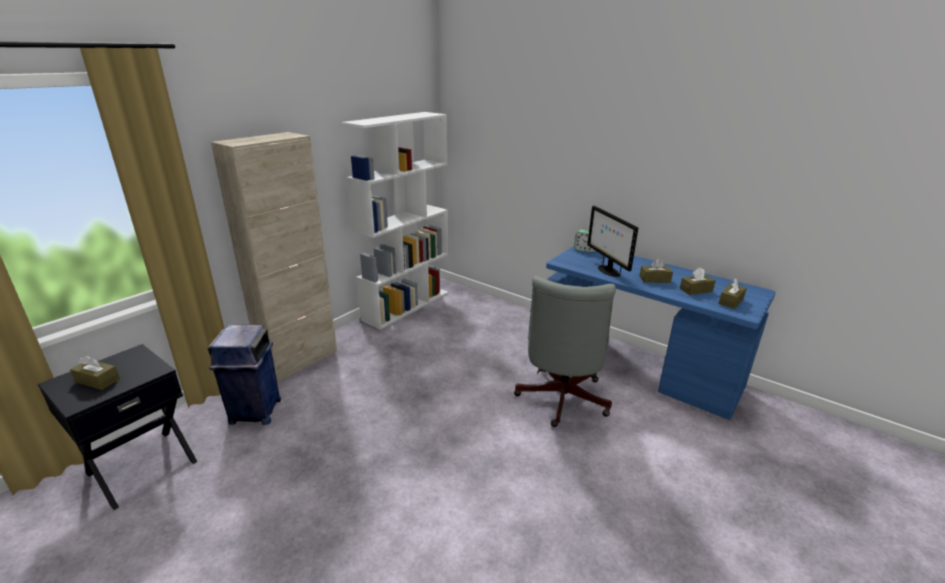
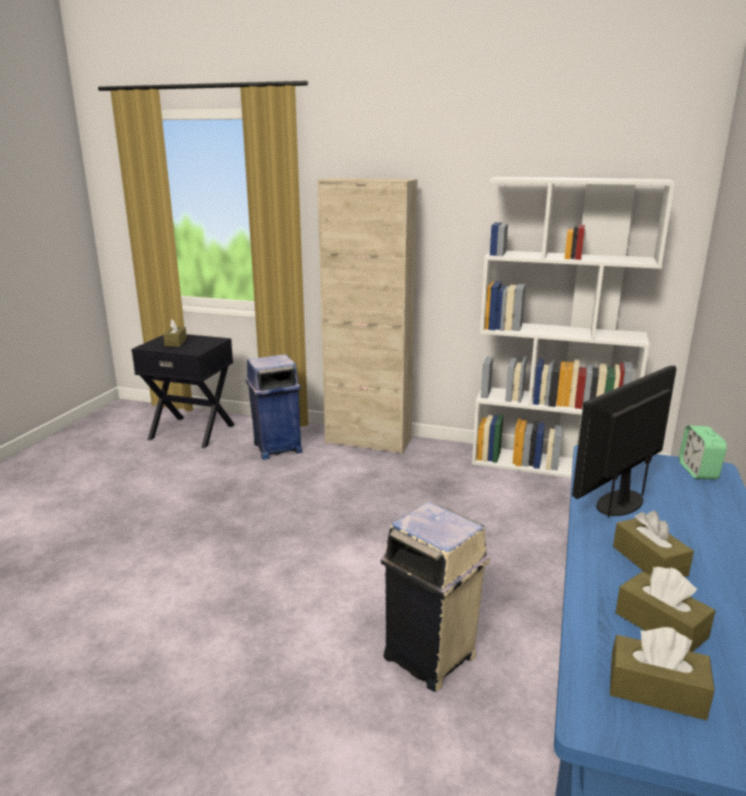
camera: 70 degrees right, 5 degrees down
(560, 401) = (431, 657): grey office chair -> beige trash can

